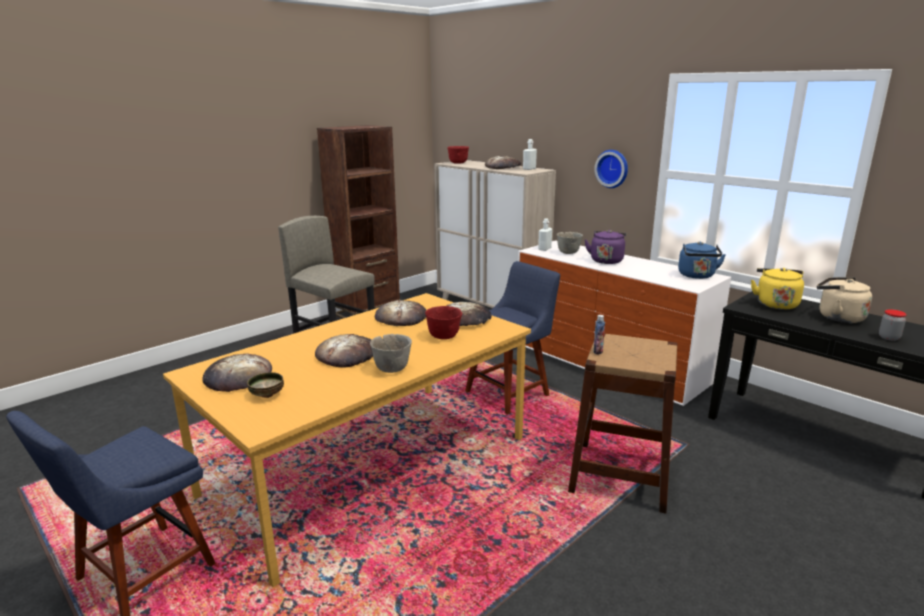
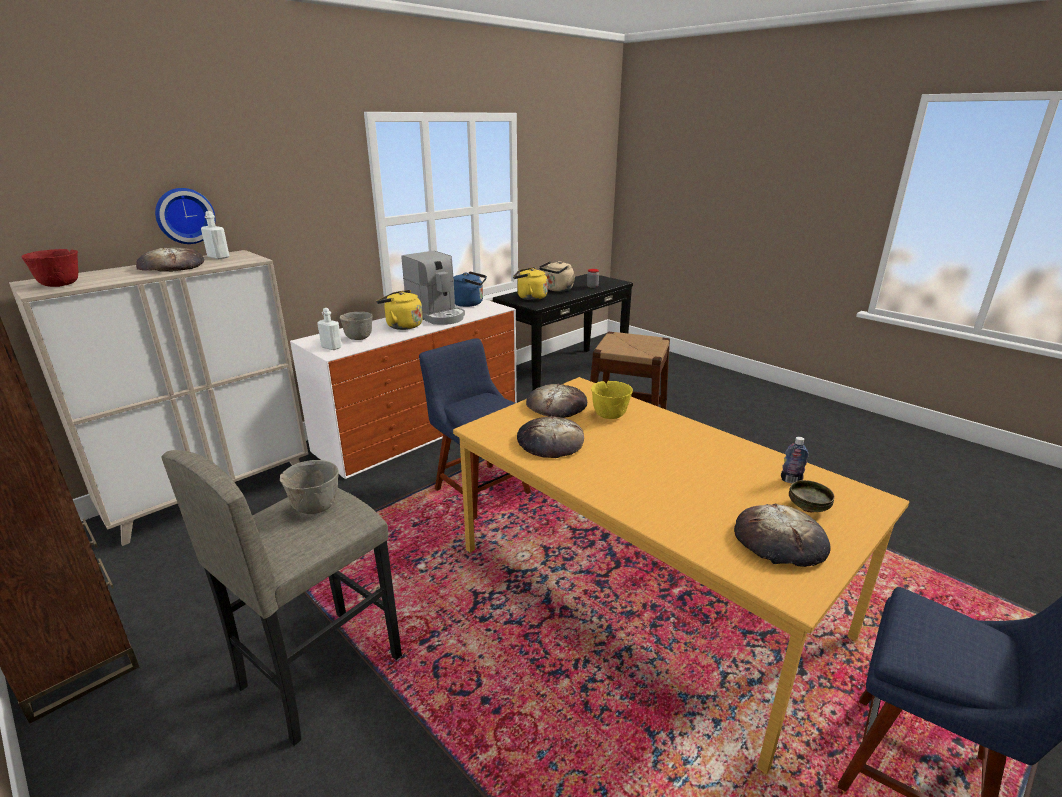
camera: 90 degrees left, 5 degrees up
(346, 355) = (678, 468): bread -> none
(392, 368) = (702, 439): grey bowl -> grey bowl (314, 507)
(444, 337) = (609, 415): red bowl -> yellow bowl
(598, 351) = (636, 354): bottle -> bottle (791, 480)
(606, 260) = (402, 326): purple kettle -> yellow kettle
(612, 168) = (322, 229): wall clock -> wall clock (184, 215)
(645, 268) = (437, 315): none -> coffee machine

